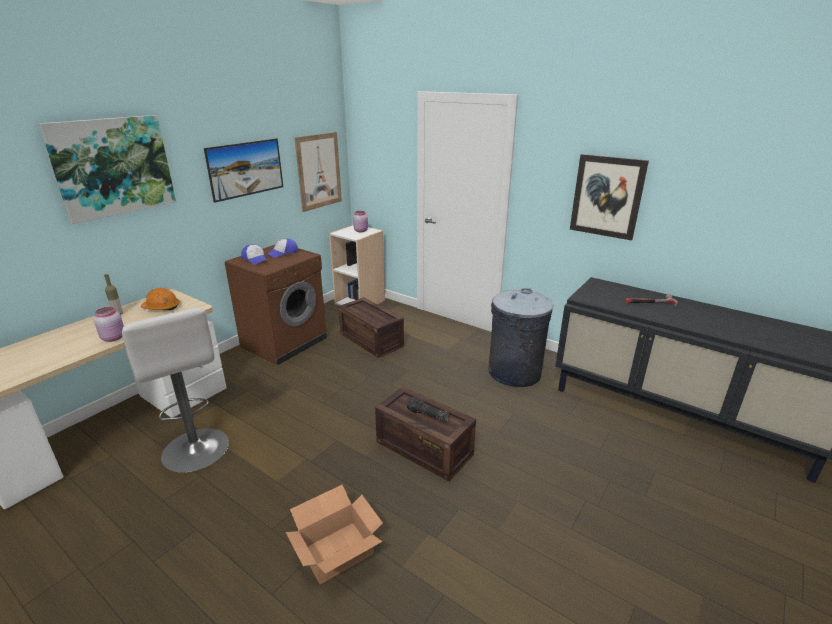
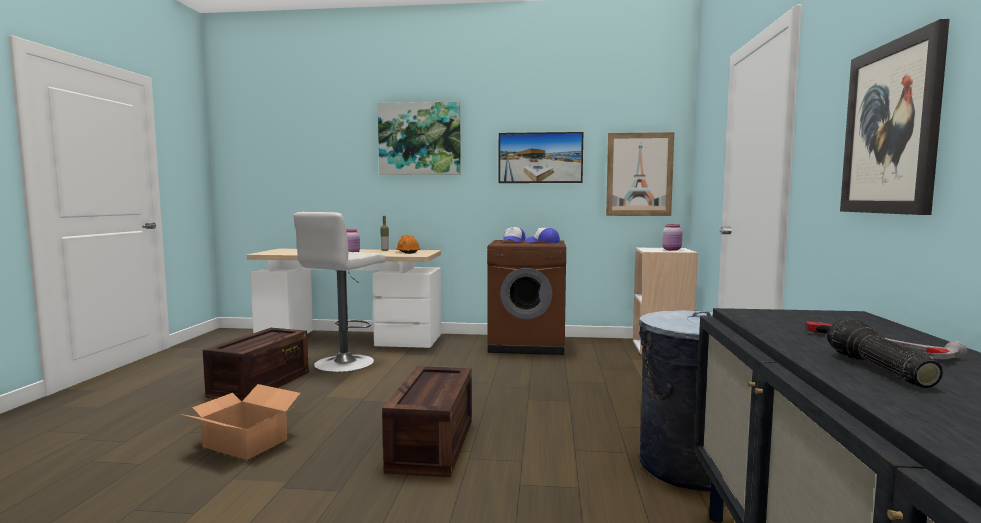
camera: 60 degrees right, 20 degrees down
(372, 340) = (598, 371): crate -> crate (260, 385)
(427, 415) = (430, 390): flashlight -> flashlight (876, 369)

